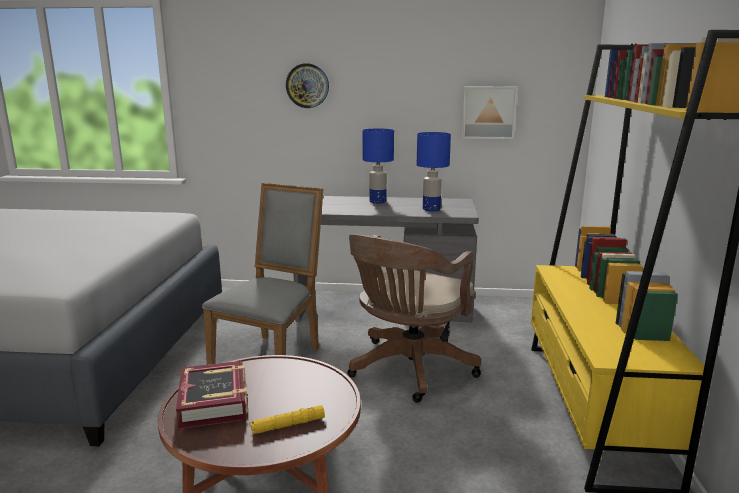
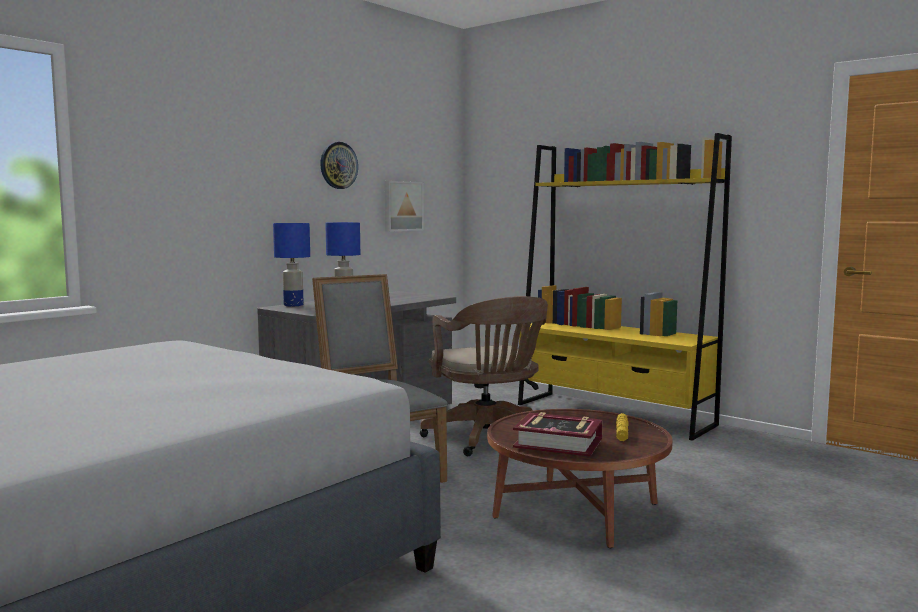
camera: 55 degrees left, 10 degrees down
(307, 85) = (250, 175): wall clock -> wall clock (338, 165)
(432, 209) = (407, 298): blue table lamp -> blue table lamp (294, 305)

